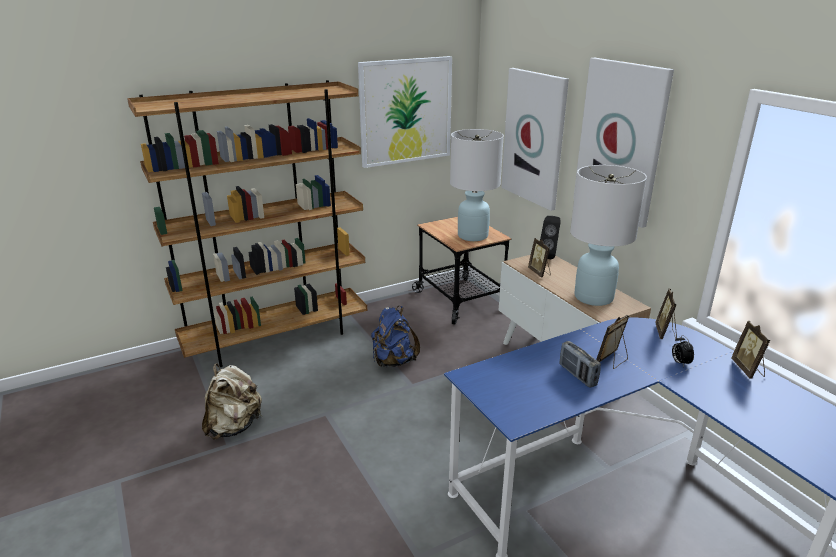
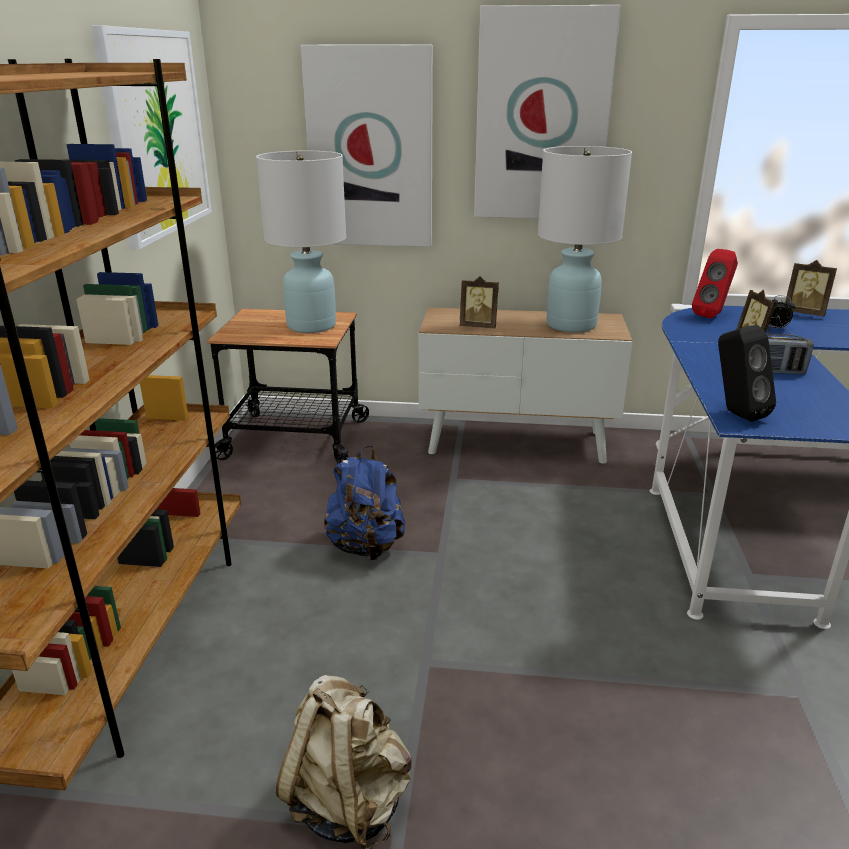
camera: 55 degrees left, 0 degrees up
(549, 255) = (443, 310): black speaker -> black speaker (735, 413)
(665, 333) = (712, 315): picture frame -> red speaker

